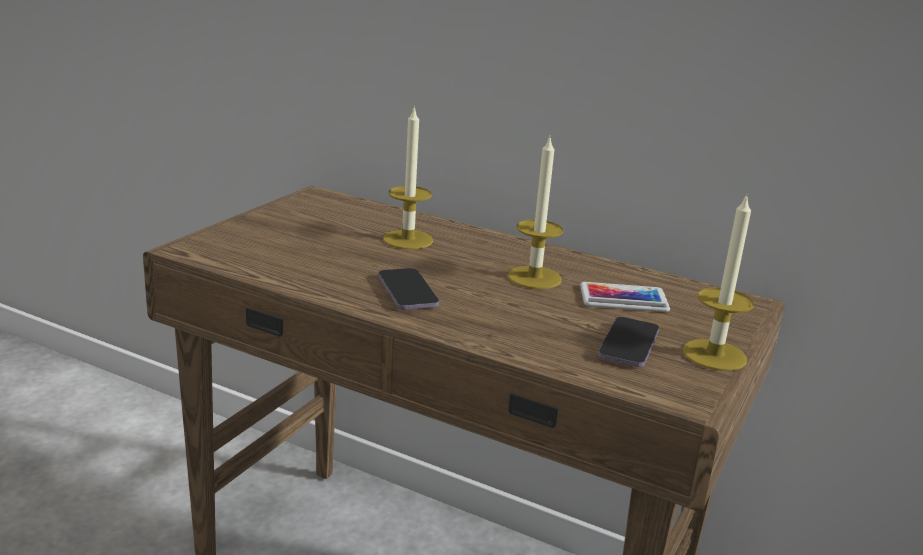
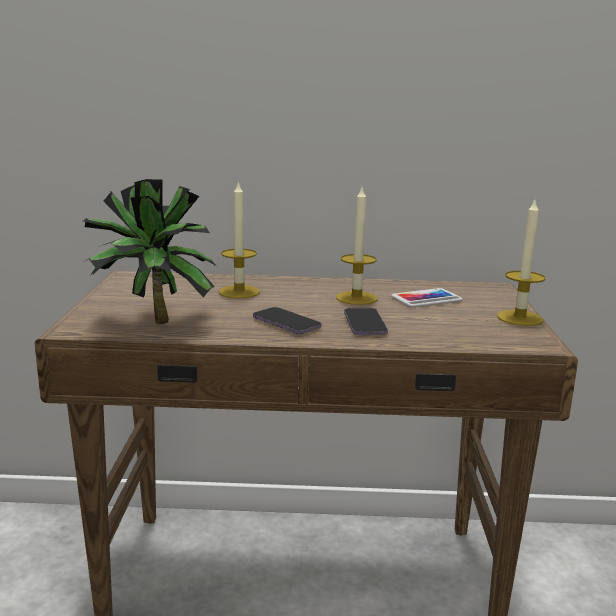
camera: 25 degrees left, 5 degrees down
(267, 260) = (152, 324): none -> potted plant
(628, 345) = (467, 323): phone -> phone (364, 324)

